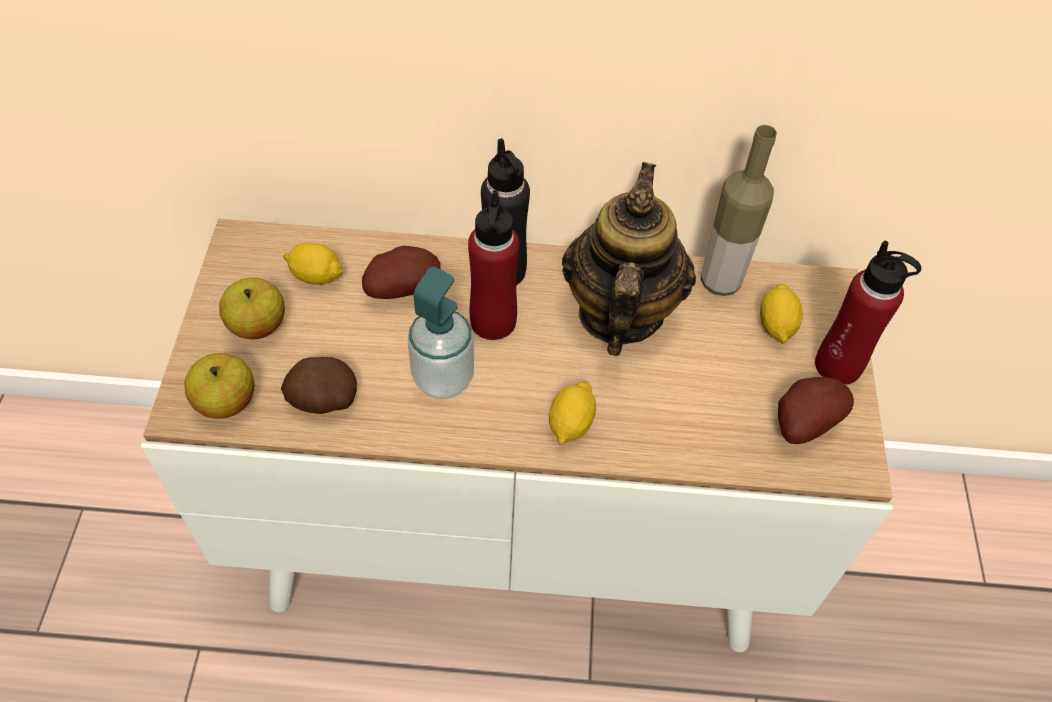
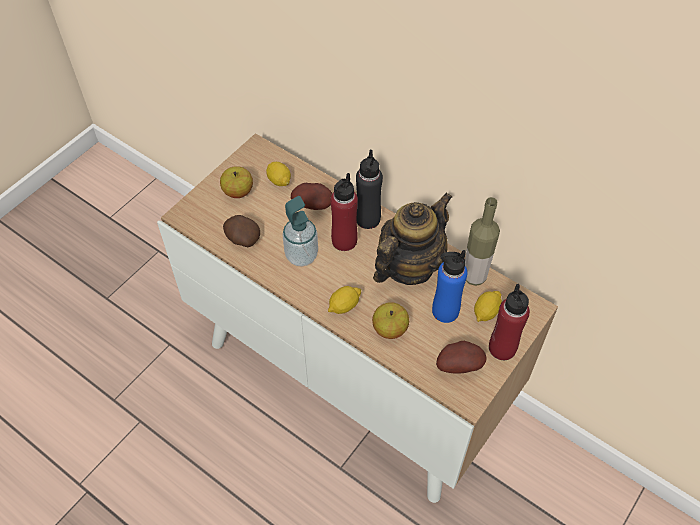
camera: 35 degrees right, 0 degrees up
(226, 402) = (202, 220): apple -> apple (390, 329)
(721, 353) = (445, 311): none -> blue bottle

